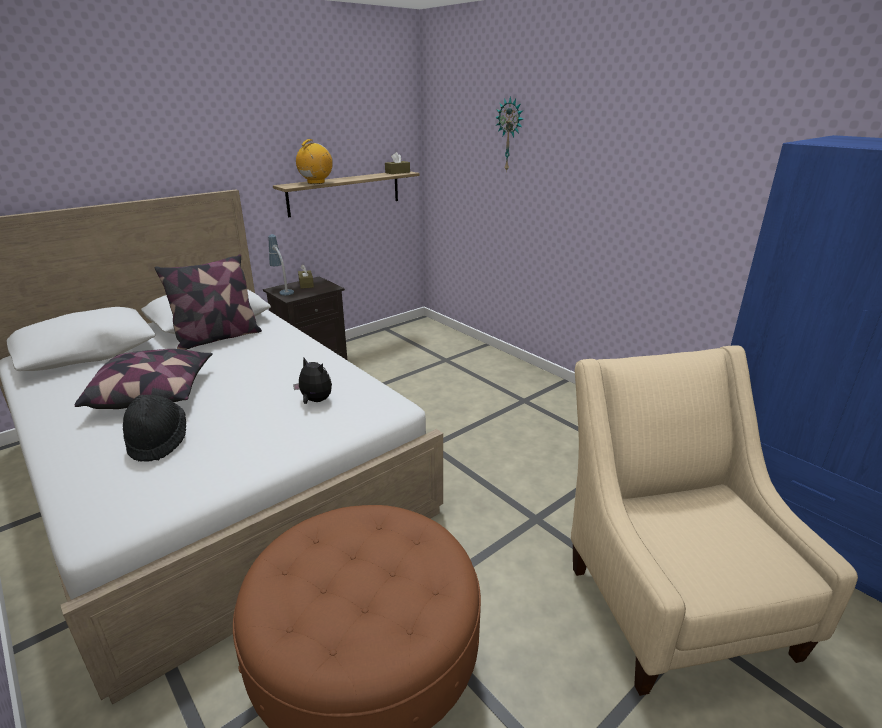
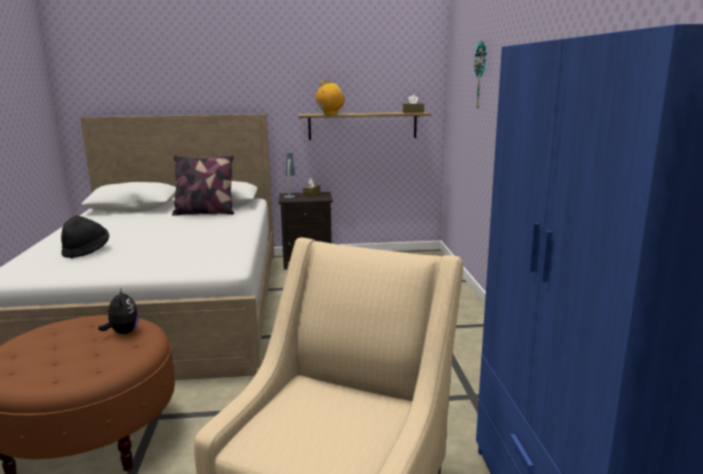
camera: 35 degrees right, 10 degrees down
(154, 394) = (125, 231): pillow -> none
(315, 401) = (191, 253): plush toy -> plush toy (123, 332)

